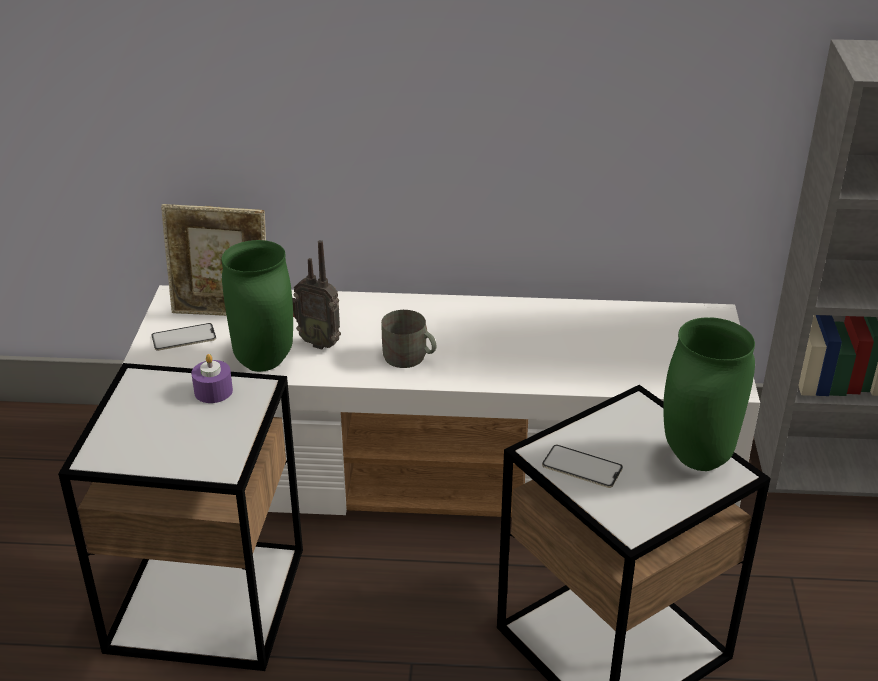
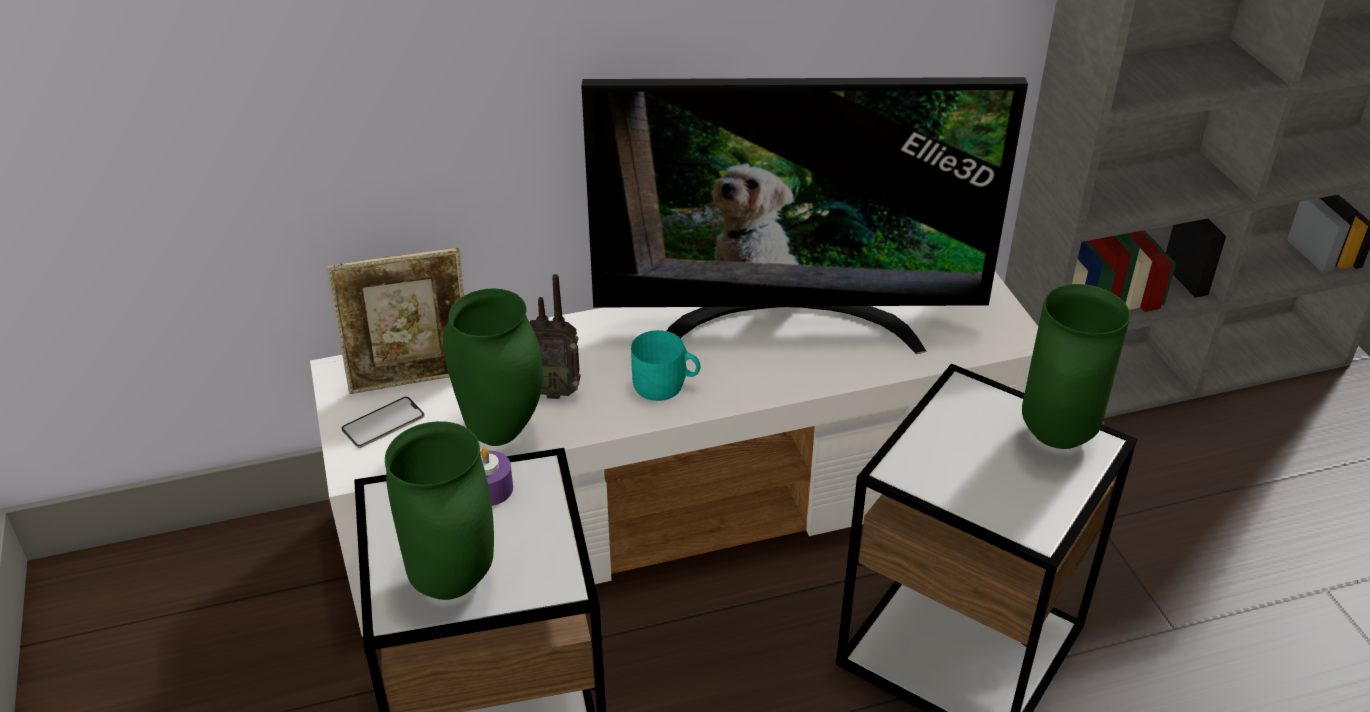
camera: 20 degrees left, 5 degrees up
(148, 448) = (456, 582): none -> green vase
(409, 358) = (665, 386): grey mug -> turquoise mug
(537, 333) = (788, 323): none -> television
(582, 467) = (949, 476): phone -> none

